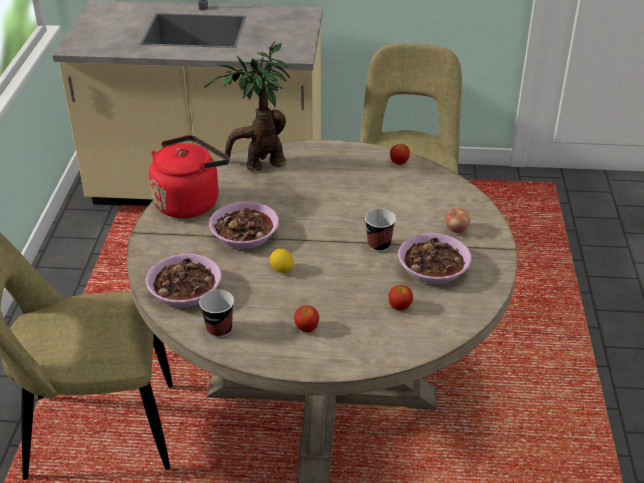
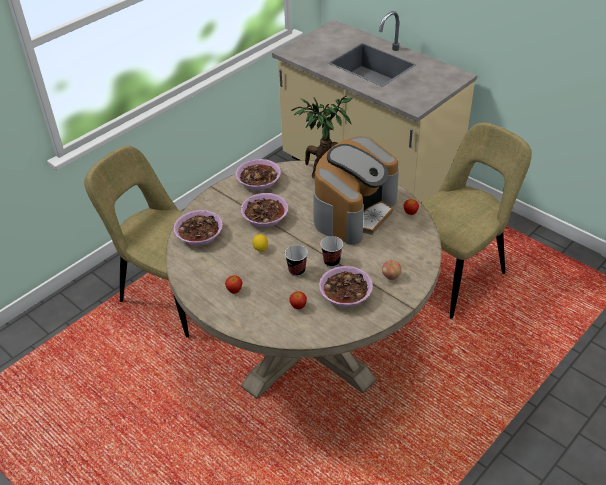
camera: 40 degrees right, 5 degrees up
(189, 201) = (259, 181): red kettle -> bowl
(219, 329) = (191, 266): cup -> cup (297, 270)
(340, 186) = (354, 211): none -> coffee machine

